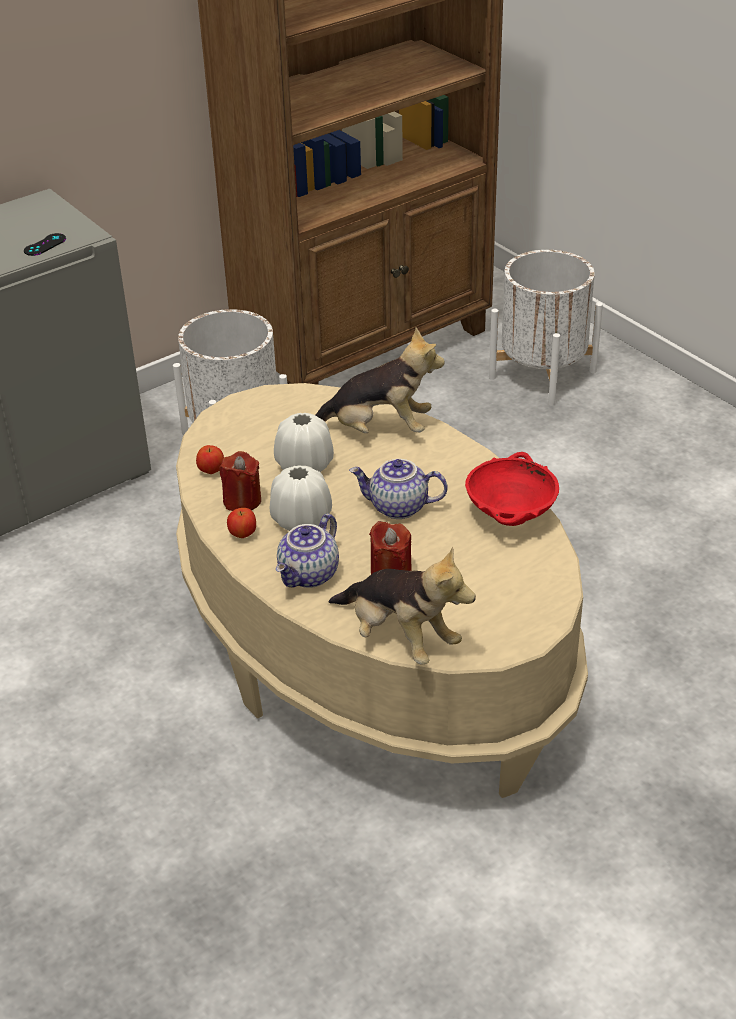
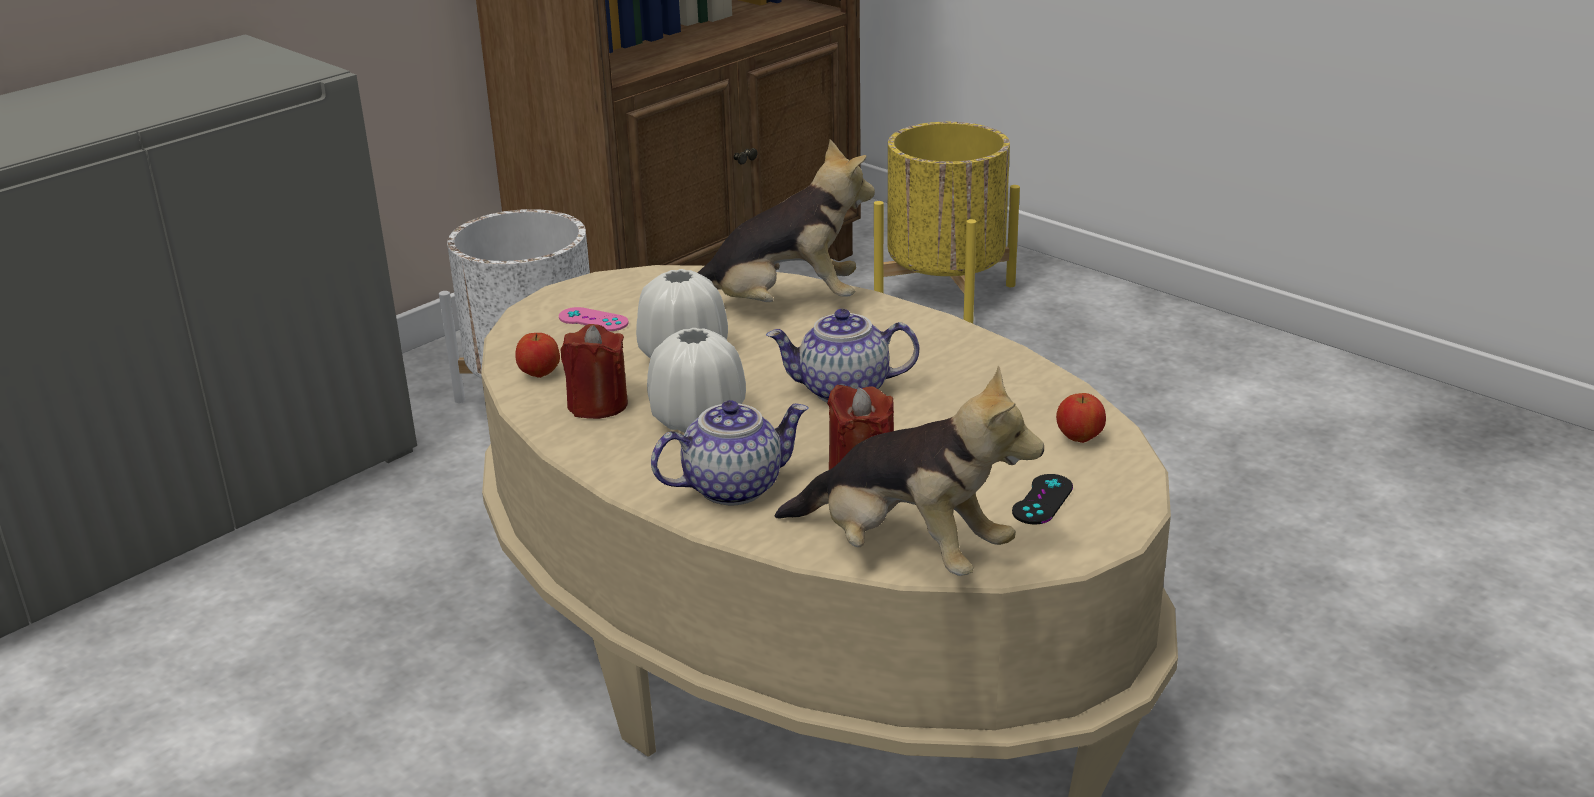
camera: 10 degrees left, 10 degrees down
(45, 245) = (247, 84): black game controller -> black game controller (1042, 500)
(243, 534) = (610, 445): apple -> apple (1079, 438)
(254, 428) = (593, 320): none -> pink game controller
(310, 575) = (733, 486): teapot -> teapot turned 135 degrees counterclockwise
(510, 514) = (1016, 384): red bowl -> none
(542, 374) = (945, 294): white planter -> yellow planter

